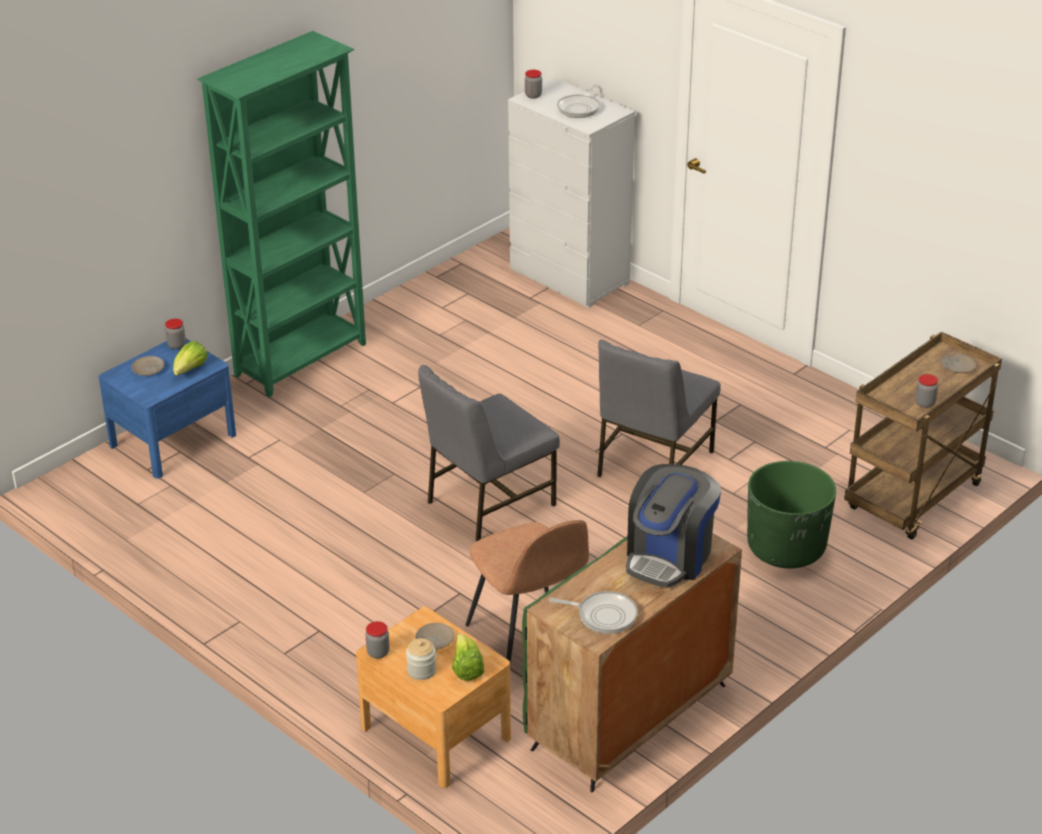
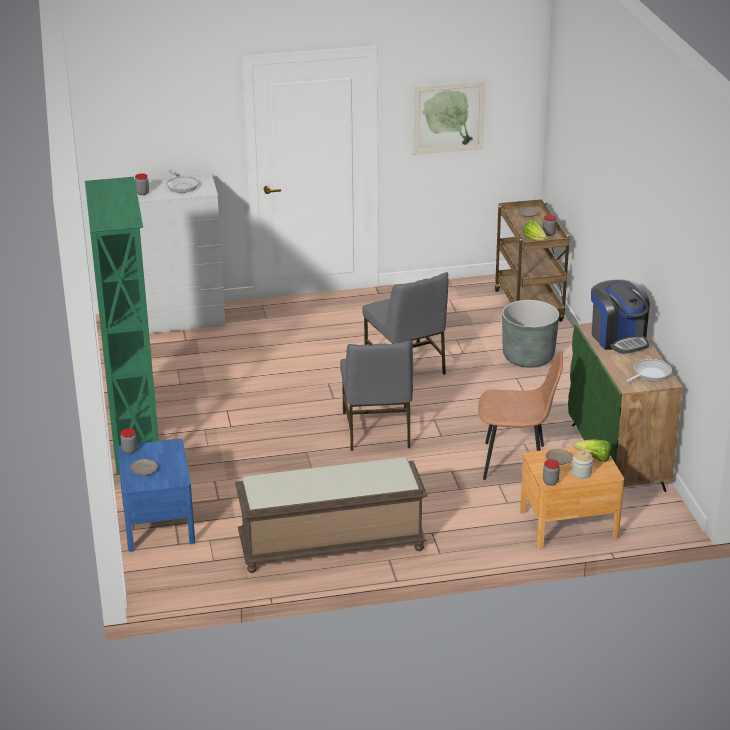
camera: 55 degrees left, 5 degrees down
(190, 370) = (168, 454): lettuce -> lettuce (535, 239)
(230, 569) = (330, 545): none -> brown bench
(786, 548) = (528, 357): green planter -> grey planter
(924, 176) = (449, 117): none -> picture

